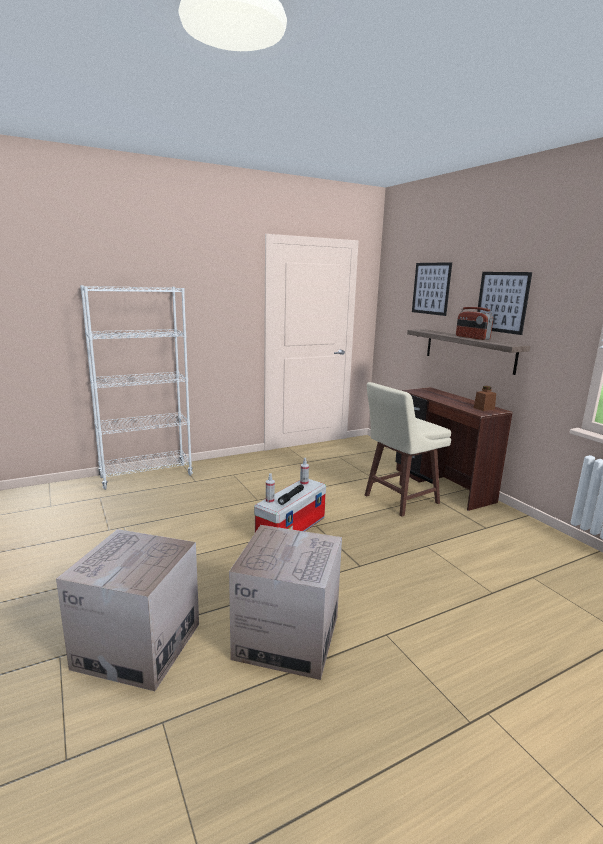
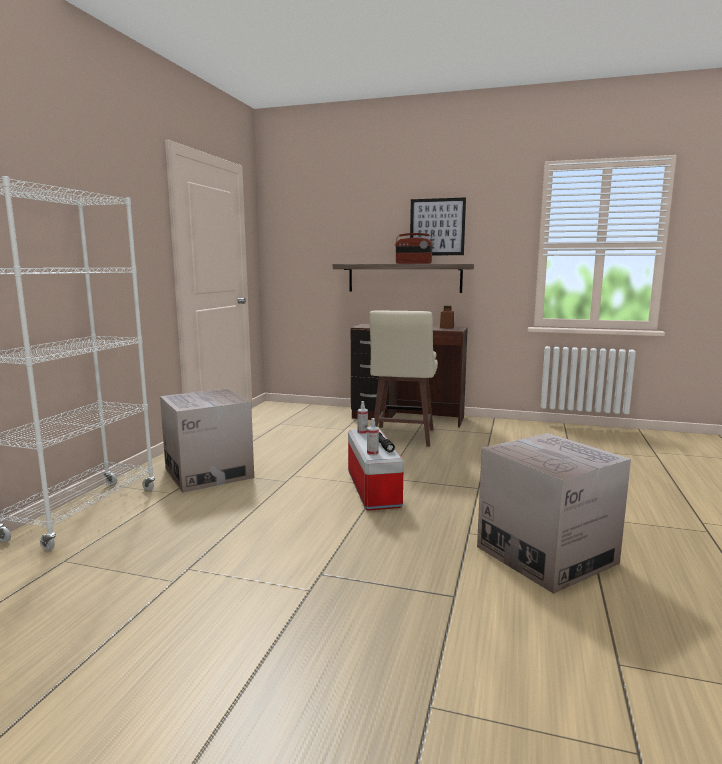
camera: 45 degrees left, 5 degrees down
(138, 645) = (472, 639): cardboard box -> cardboard box (208, 473)
(431, 288) = (344, 220): picture -> none

